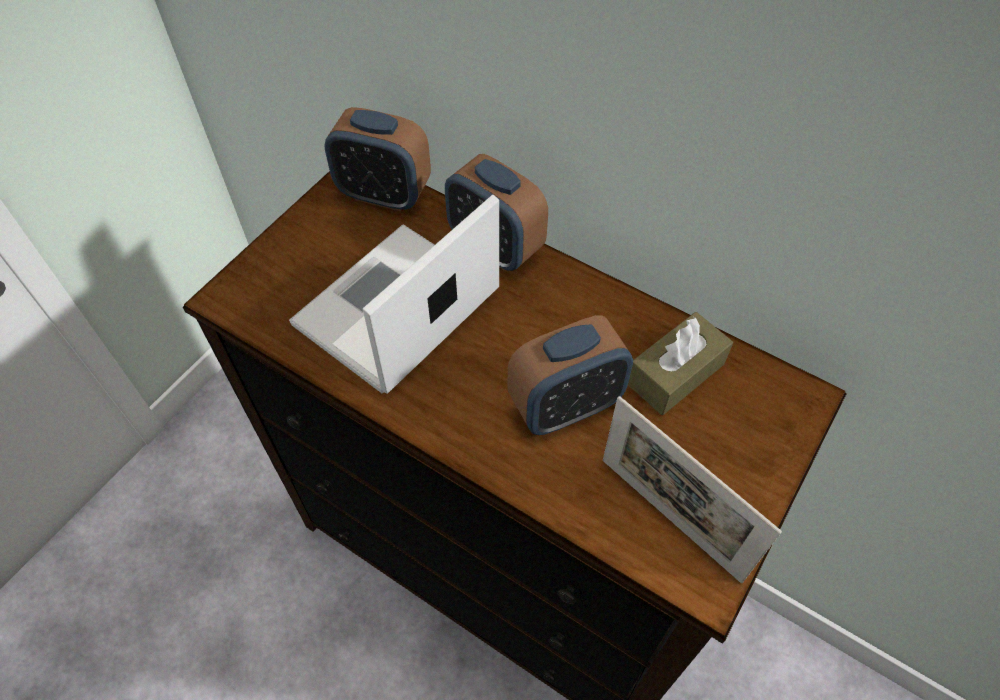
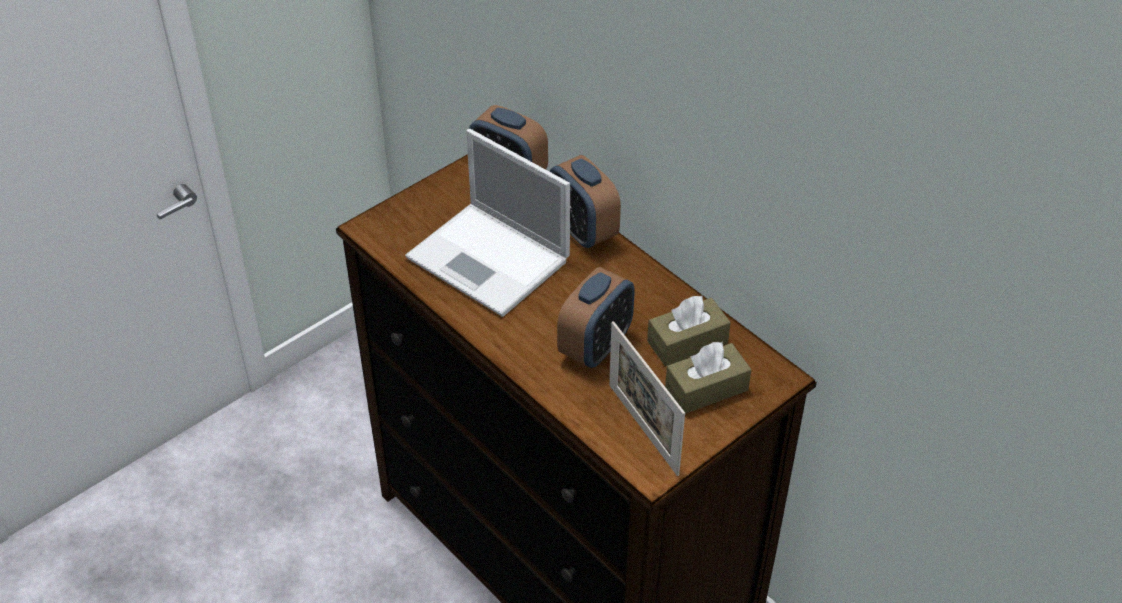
camera: 15 degrees right, 10 degrees down
(394, 311) = (490, 260): laptop -> laptop turned 105 degrees counterclockwise
(565, 406) = (595, 346): alarm clock -> alarm clock turned 45 degrees counterclockwise
(724, 436) = (706, 389): none -> brown tissue box

